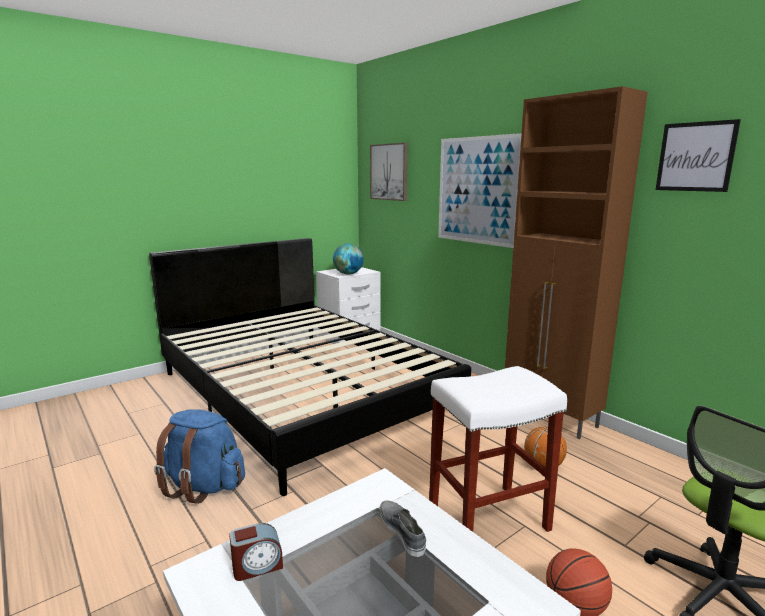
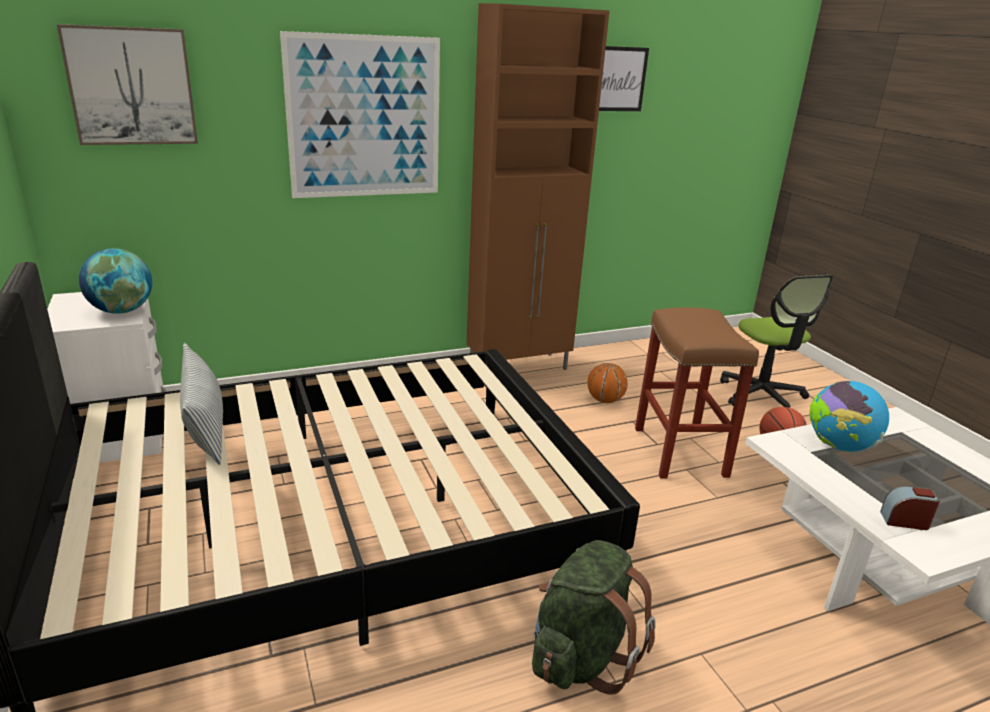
camera: 75 degrees left, 10 degrees up
(203, 486) = (581, 657): blue backpack -> green backpack
(257, 566) = (904, 520): alarm clock -> alarm clock turned 75 degrees counterclockwise
(308, 325) = (205, 428): none -> pillow
(402, 530) = (839, 446): grey shoe -> globe
(489, 518) = (678, 451): white stool -> brown stool

